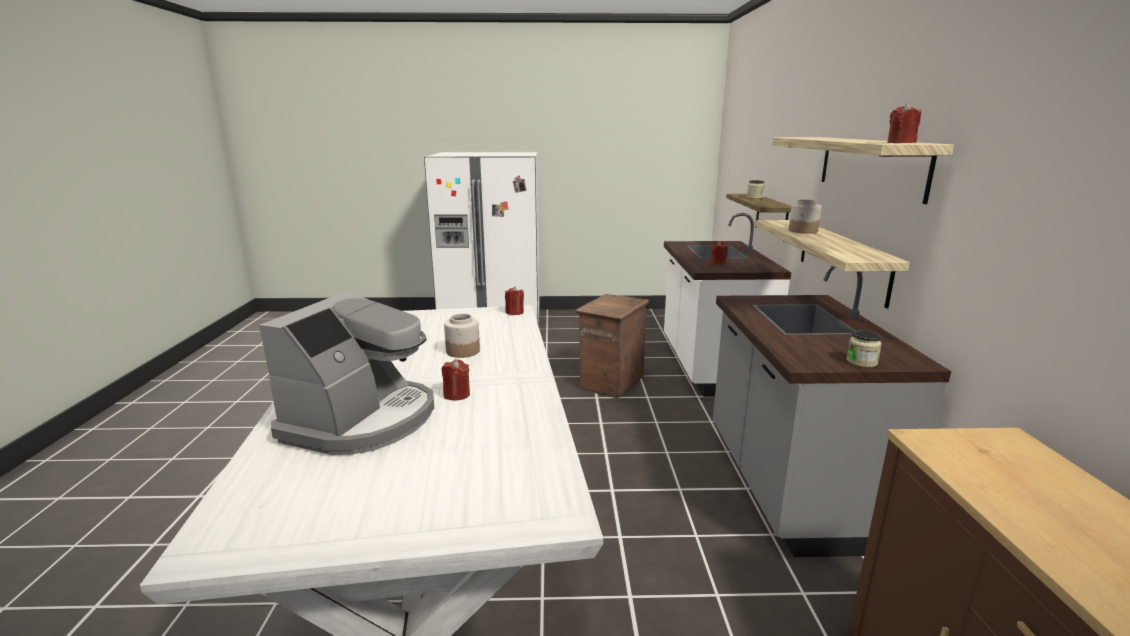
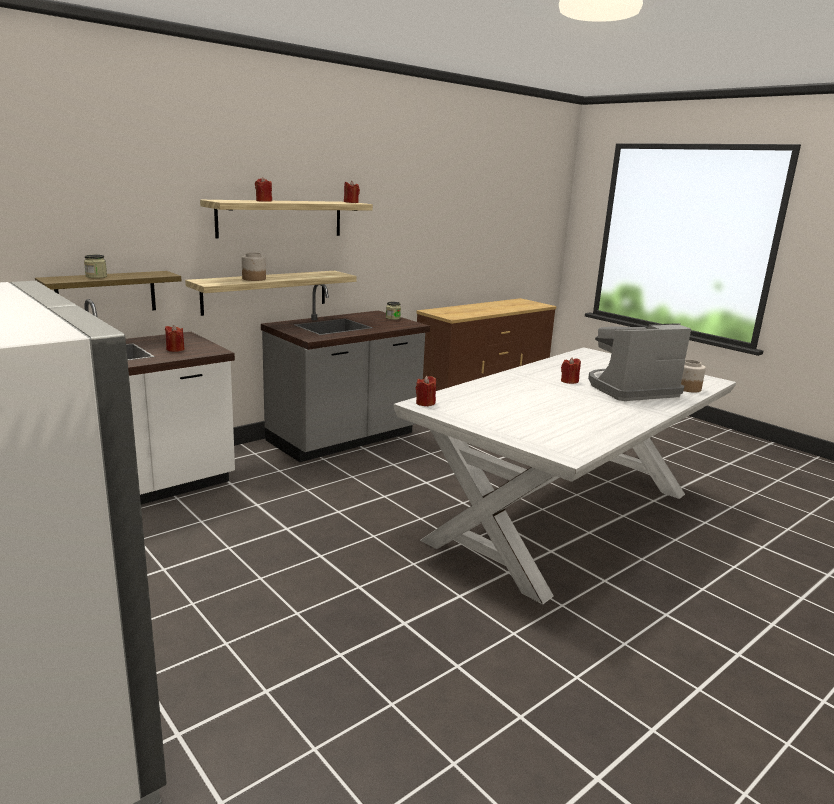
camera: 130 degrees left, 0 degrees up
(463, 351) = (525, 395): jar -> jar (687, 388)
(611, 383) = (239, 531): crate -> none
(827, 138) = (264, 201): none -> red candle

